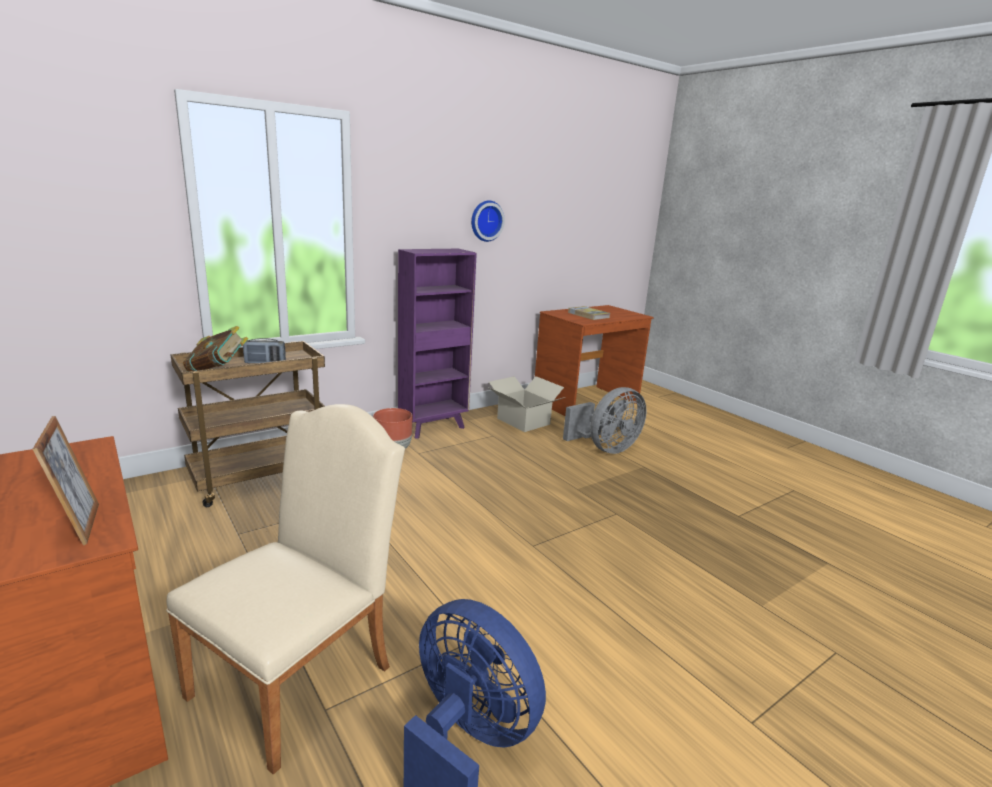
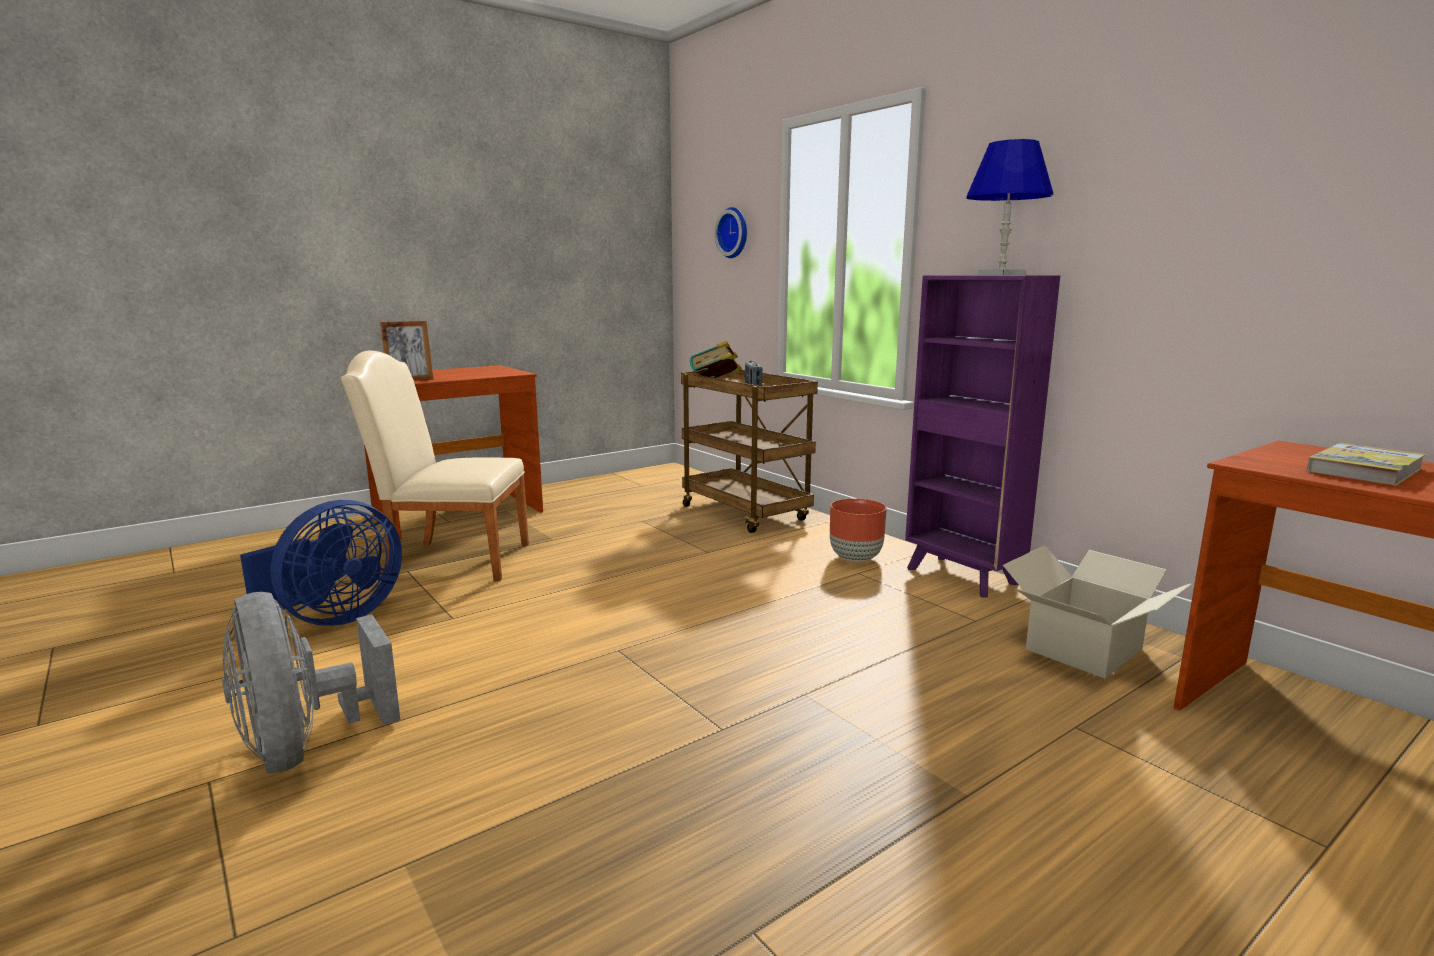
camera: 90 degrees right, 5 degrees down
(302, 673) = (449, 560): beige chair -> beige chair turned 150 degrees clockwise
(446, 250) = (1001, 274): none -> blue table lamp
(486, 220) = (1144, 221): wall clock -> wall clock (734, 233)
(606, 448) = (1031, 745): grey fan -> grey fan (305, 747)

